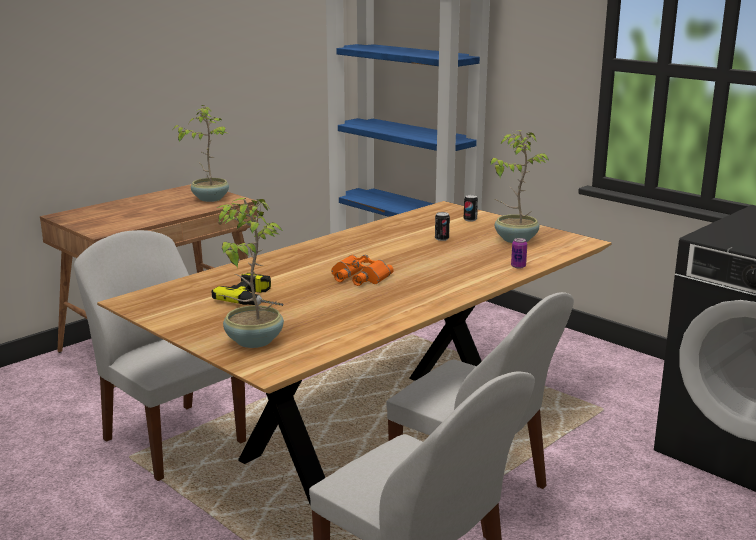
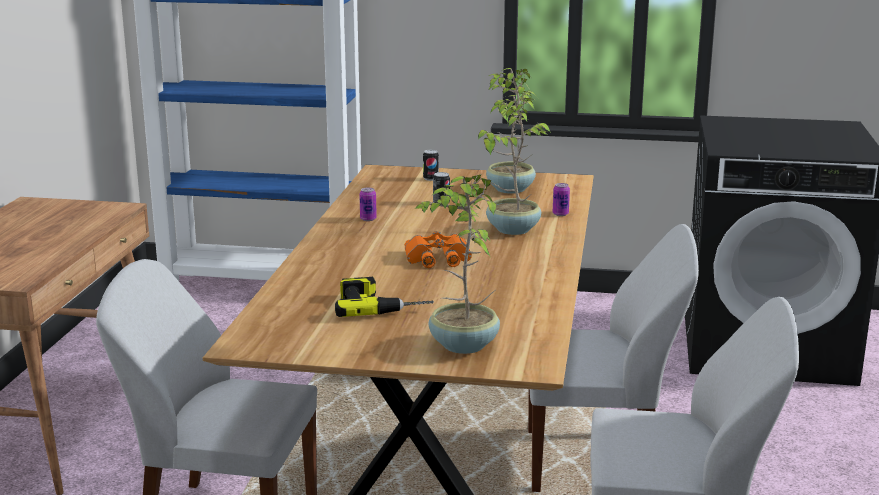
camera: 35 degrees left, 0 degrees up
(210, 198) = (81, 212): potted plant -> potted plant (511, 229)
(367, 239) = (368, 219): none -> can

